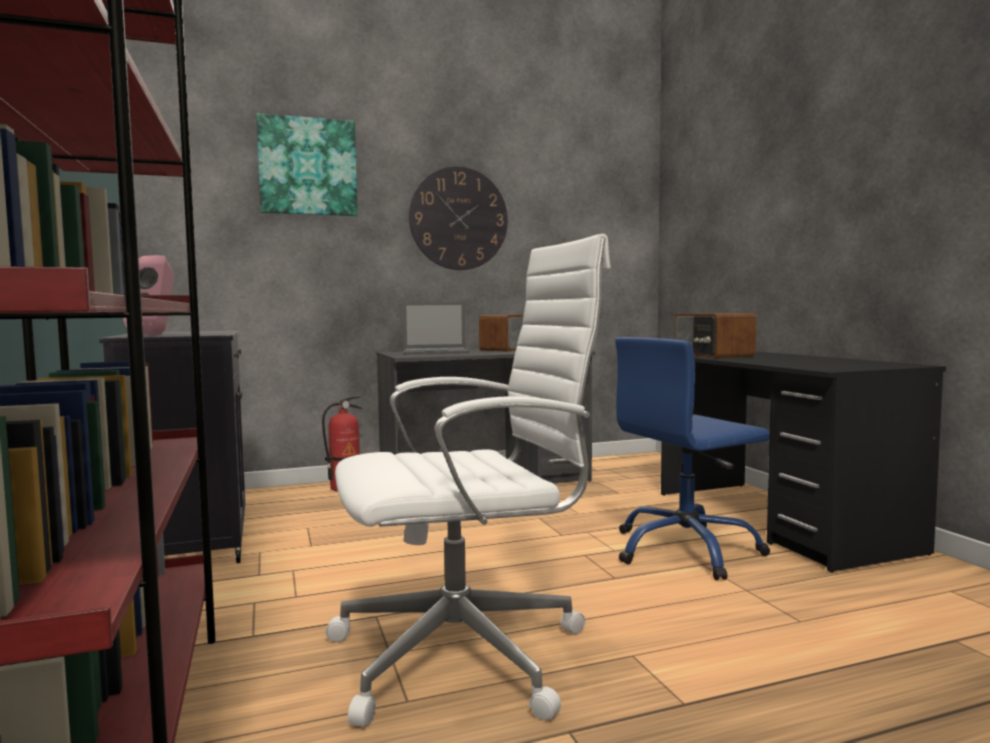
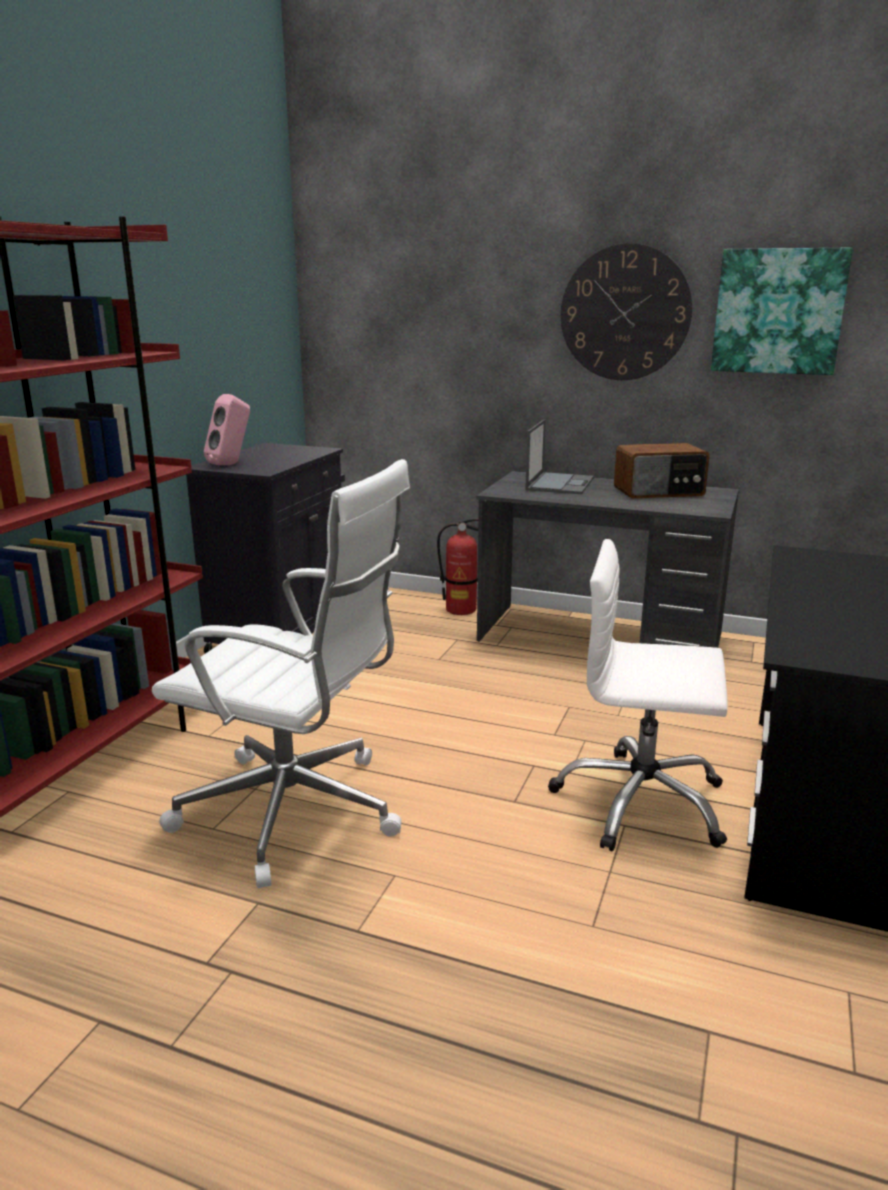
camera: 40 degrees right, 15 degrees up
(308, 167) = (452, 256): picture -> picture (778, 311)
(436, 352) = (560, 483): laptop -> laptop turned 105 degrees counterclockwise
(686, 550) = (640, 803): blue office chair -> white office chair
(712, 355) = (825, 567): radio -> none

